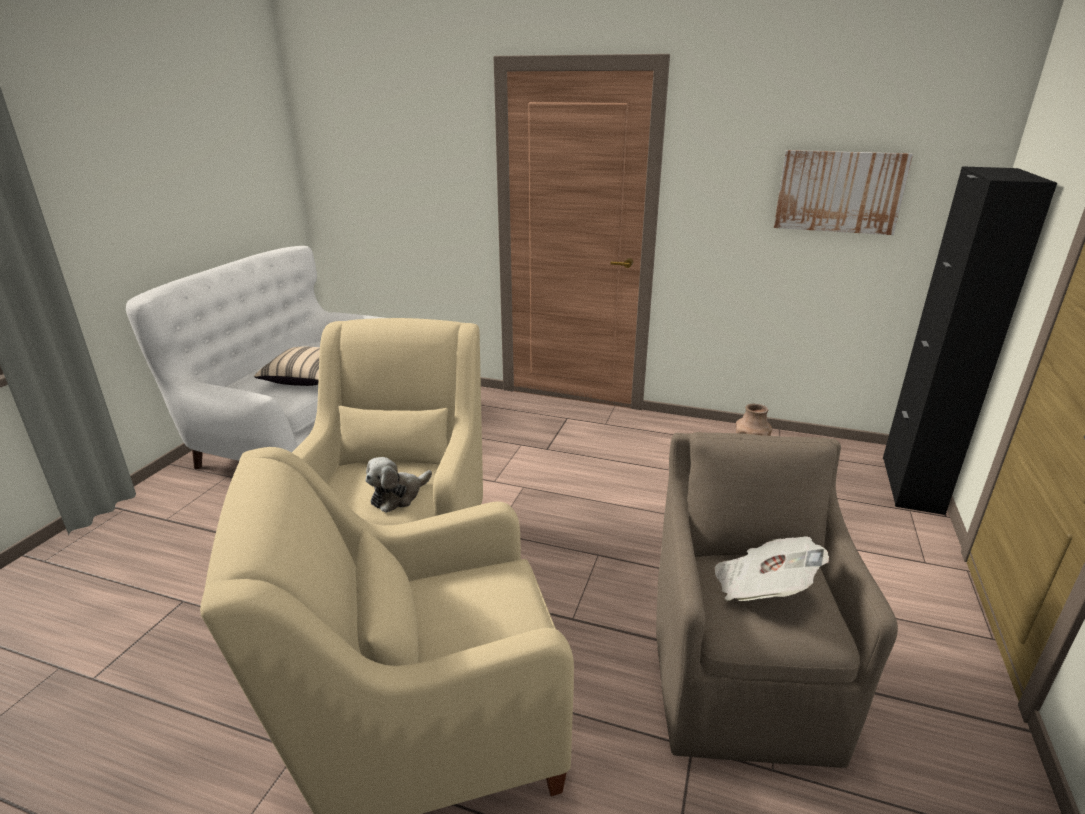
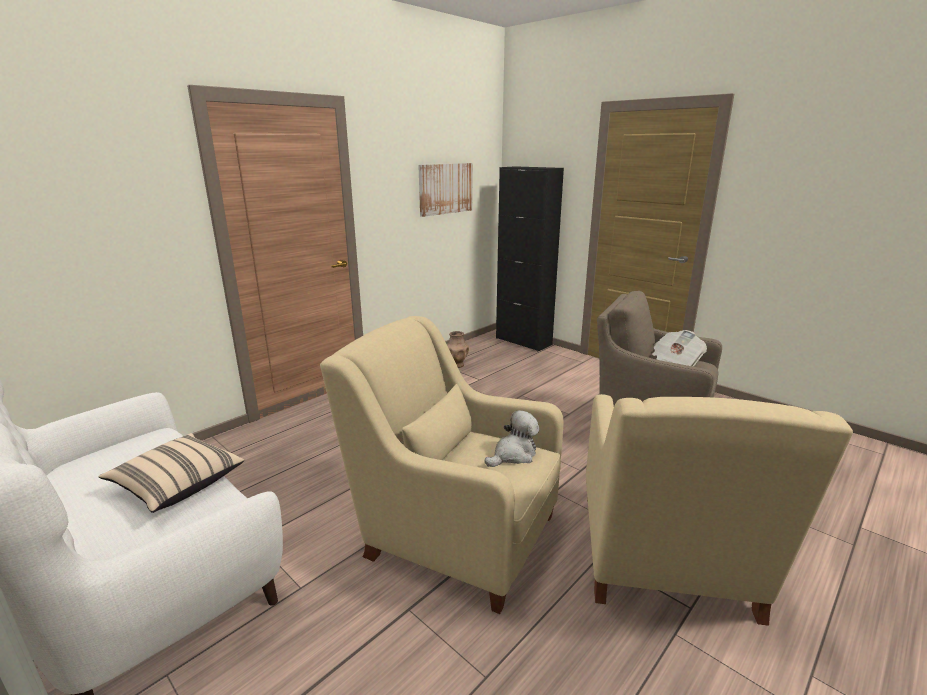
camera: 65 degrees left, 5 degrees down
(398, 496) = (513, 454): plush toy -> plush toy turned 105 degrees counterclockwise

